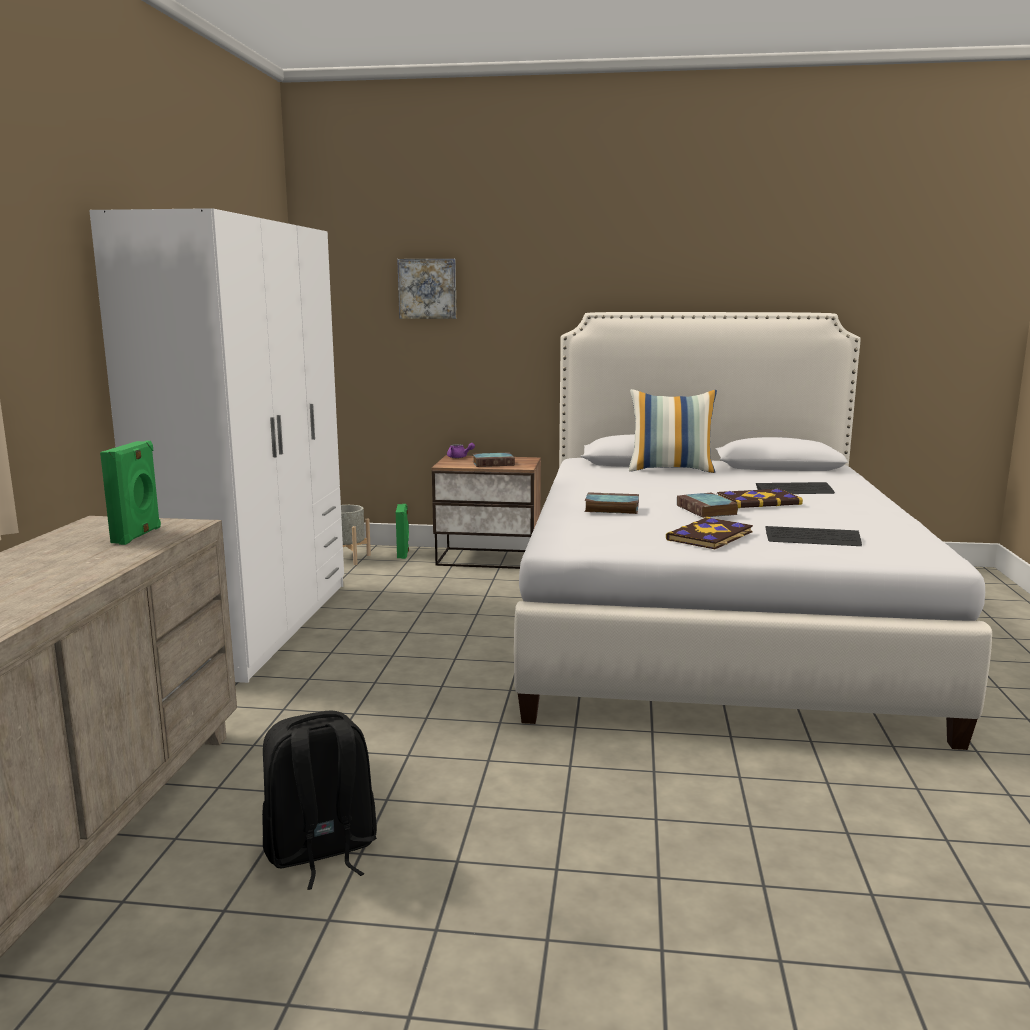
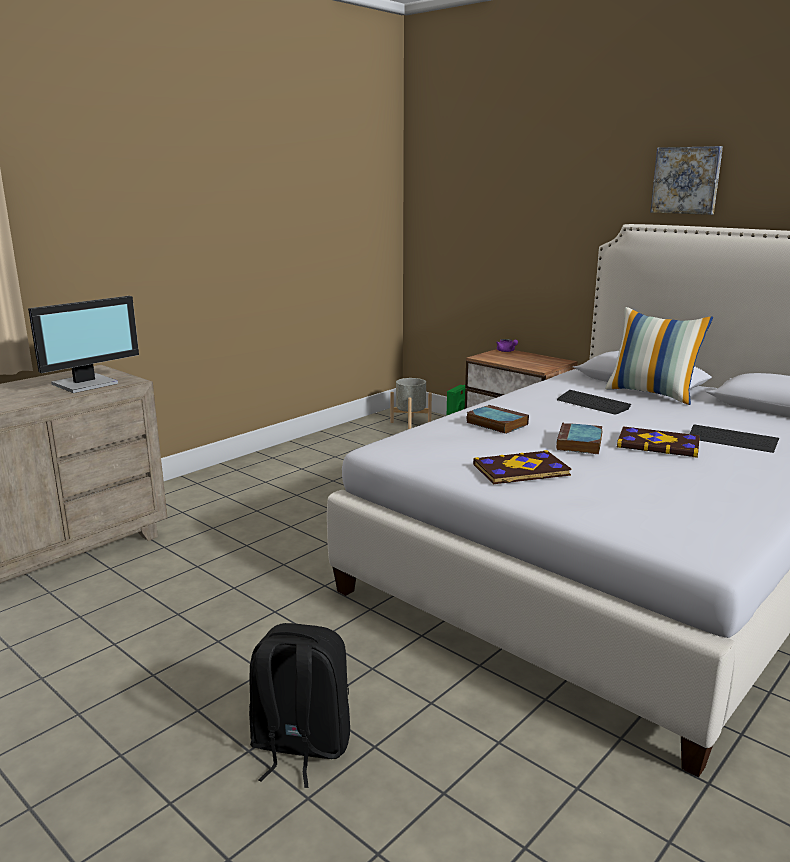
camera: 35 degrees right, 5 degrees up
(138, 535) = (87, 384): green speaker -> monitor
(257, 625) = (282, 461): white wardrobe -> none
(321, 851) = (98, 633): black backpack -> black backpack (299, 746)
(428, 289) = (497, 196): picture -> picture (686, 180)
(494, 463) = (523, 361): book -> none
(812, 539) = (617, 497): keyboard -> keyboard (592, 404)

